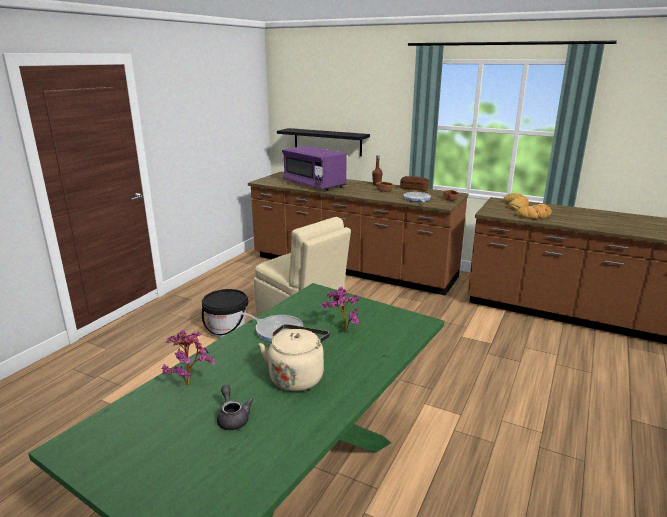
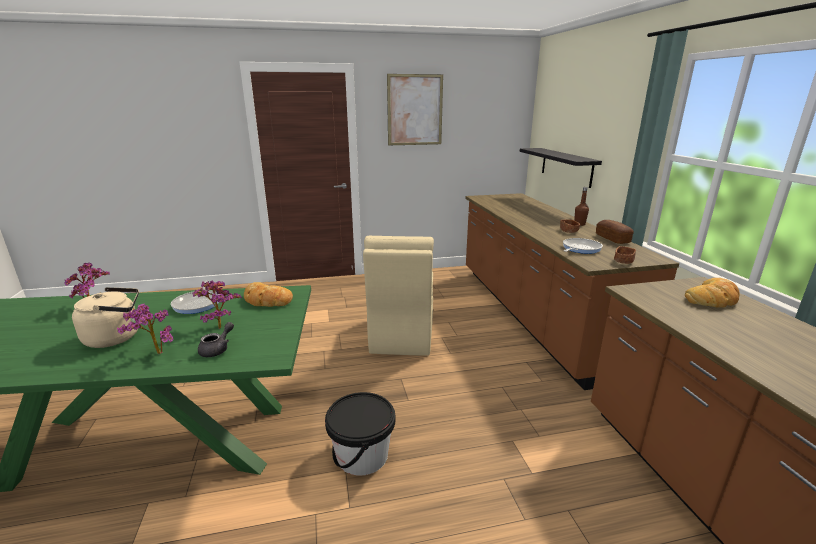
camera: 50 degrees right, 0 degrees up
(188, 102) = (415, 110): none -> picture
(227, 329) = (347, 315): black bucket -> black bucket (362, 455)
(233, 418) = (41, 336): grey teapot -> grey teapot (218, 349)
(314, 185) = (514, 209): purple microwave -> none
(359, 363) = (155, 354): none -> potted plant
(535, 215) = (703, 321): bread -> bread (267, 300)

